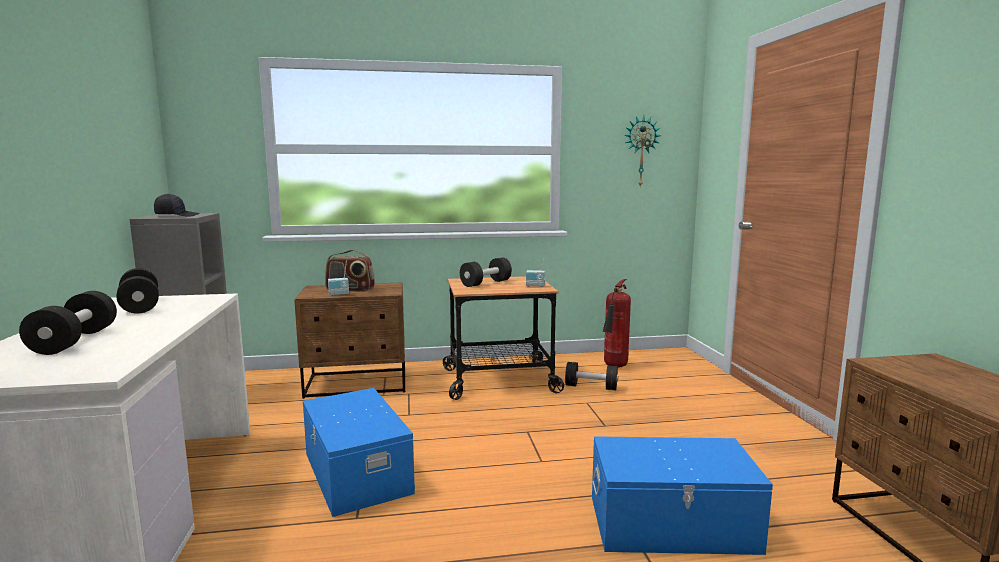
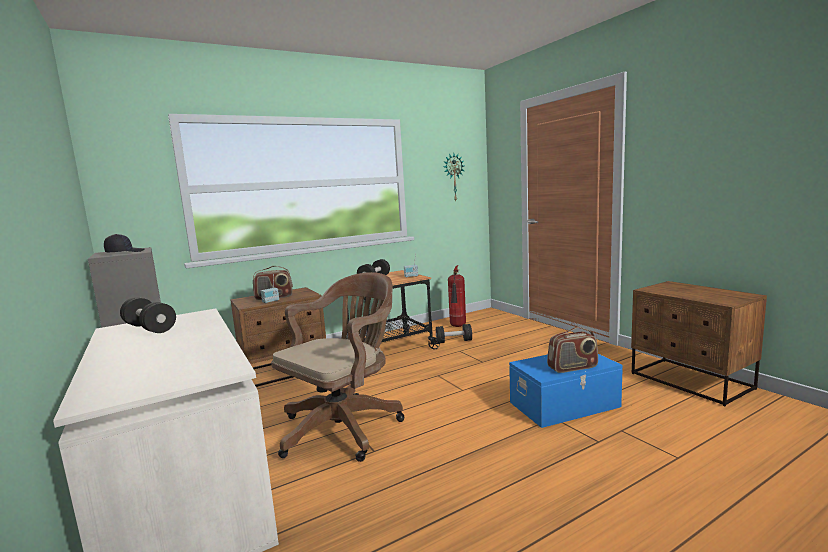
camera: 20 degrees left, 0 degrees up
(75, 341) = (152, 357): black dumbbell -> none
(355, 473) = (345, 426): blue storage box -> brown office chair
(681, 468) = (572, 367): none -> radio

